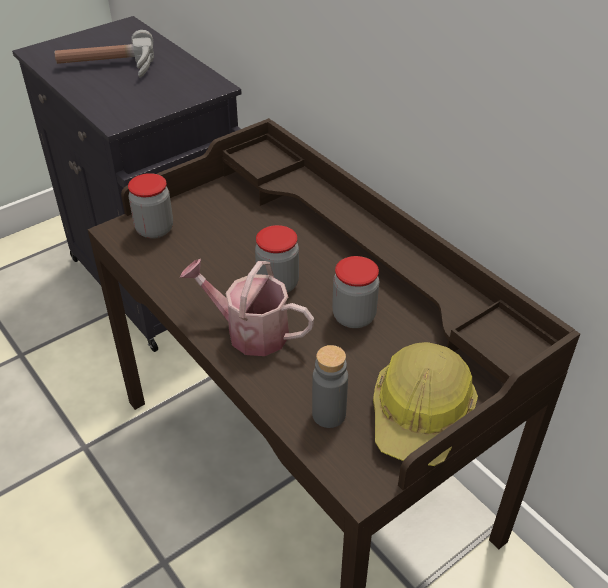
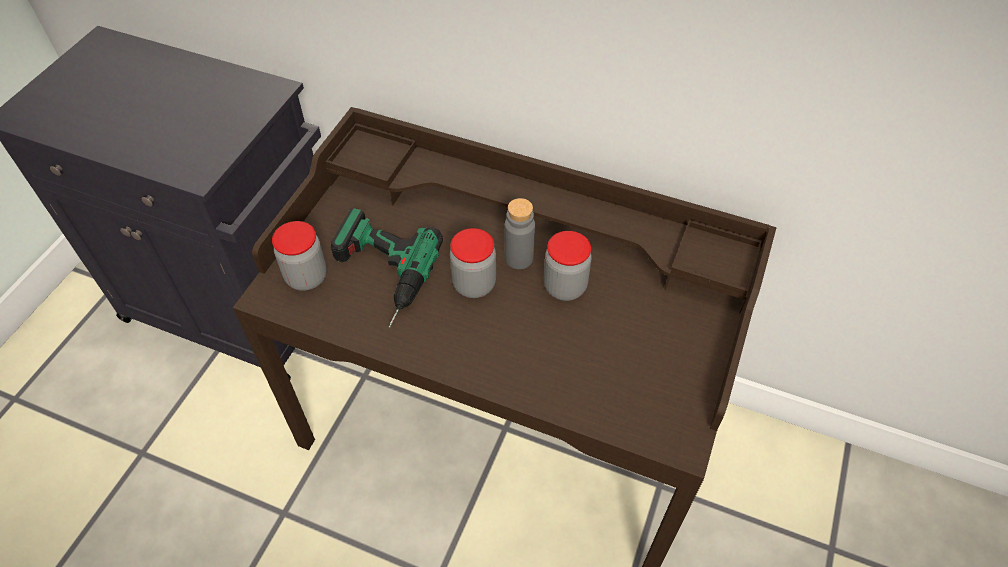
camera: 30 degrees left, 10 degrees up
(107, 68) = (127, 108): hammer -> none
(207, 249) = (378, 276): none -> power drill
(249, 331) = (484, 345): watering can -> none
(329, 414) = (612, 393): grey bottle -> grey bottle (519, 258)
(421, 415) = (684, 355): hard hat -> none

